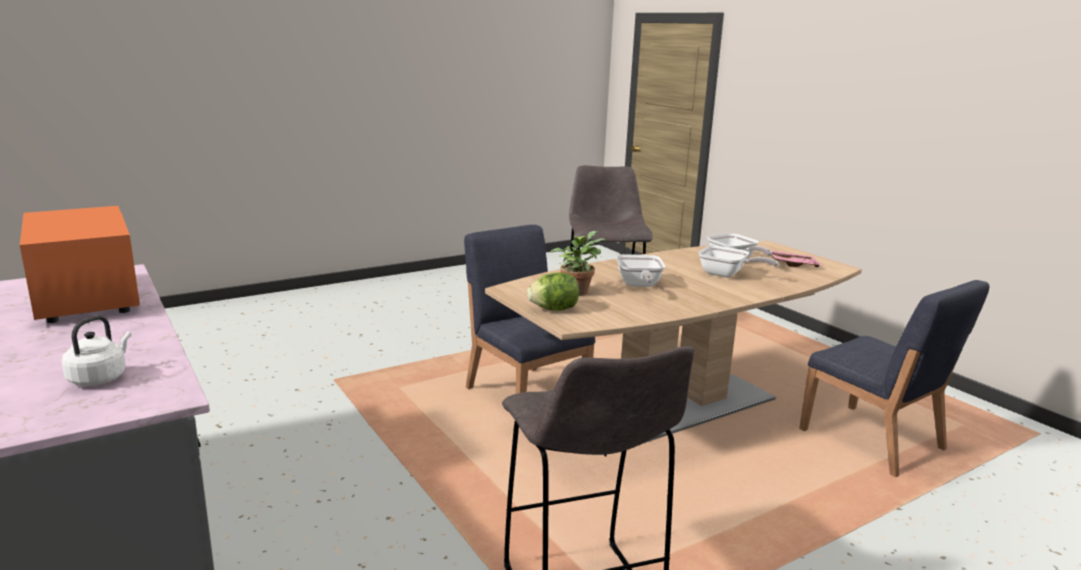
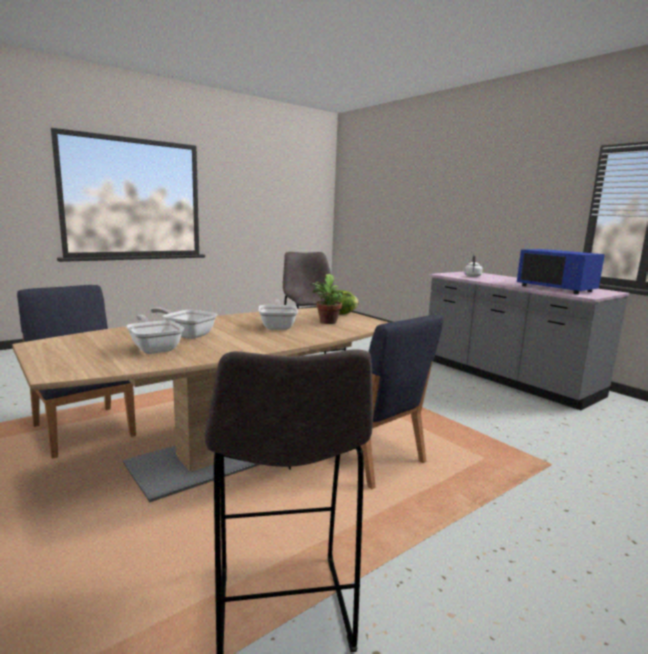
camera: 175 degrees right, 5 degrees down
(85, 298) = (556, 288): orange microwave -> blue microwave
(792, 264) = (89, 346): pink tray -> none

